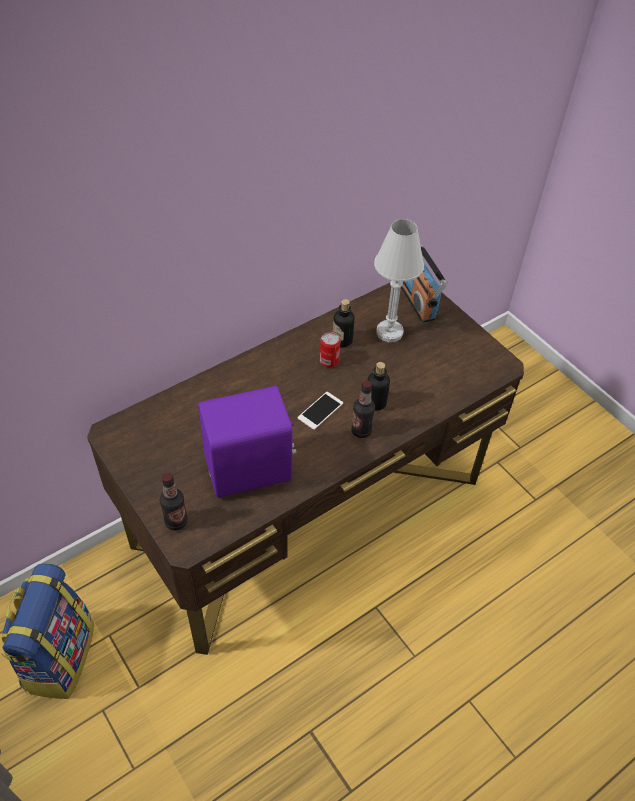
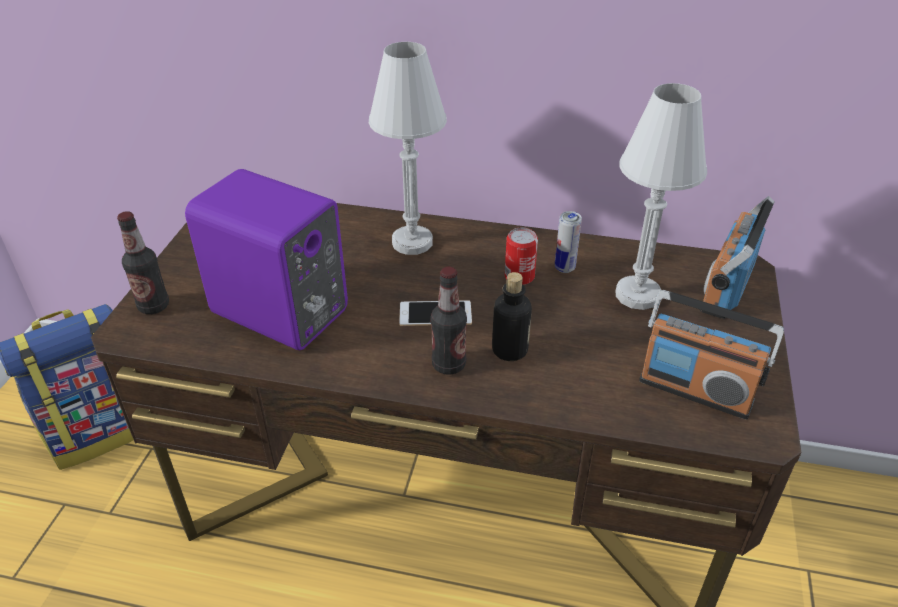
camera: 50 degrees right, 10 degrees down
(252, 379) = (412, 242): none -> white table lamp
(342, 340) = (564, 268): bottle -> can
(463, 364) = (695, 390): none -> radio

